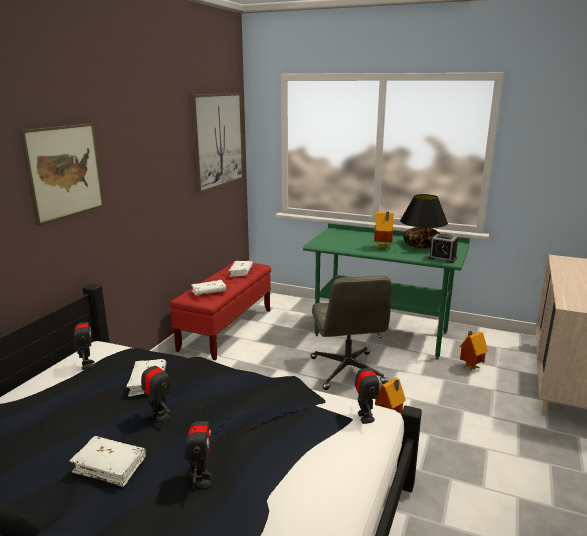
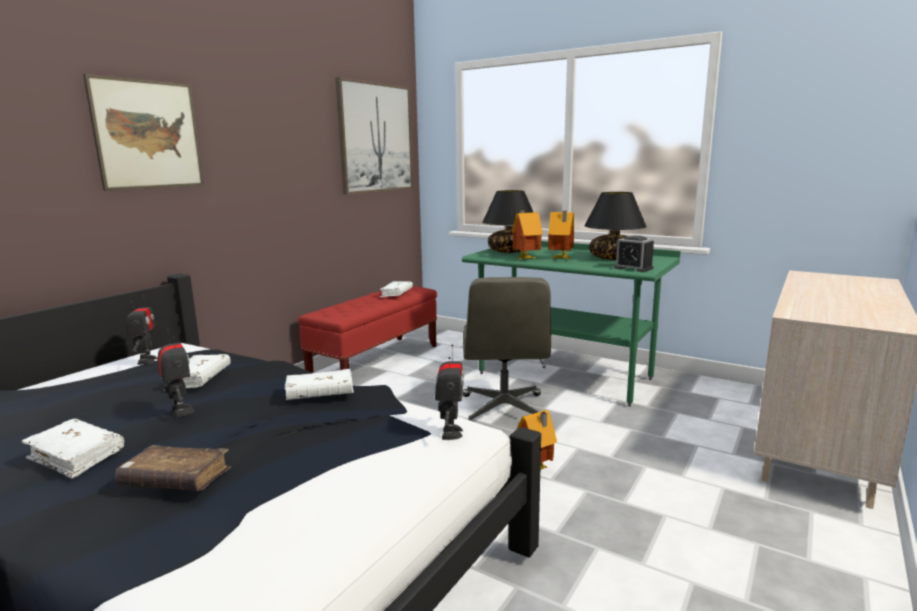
camera: 10 degrees right, 5 degrees down
(201, 479) = (176, 480): toy robot -> brown book
(209, 292) = (346, 309): white book -> white book (320, 394)
(337, 239) = (509, 251): none -> black table lamp
(469, 367) = (671, 418): toy house -> toy house (525, 259)

